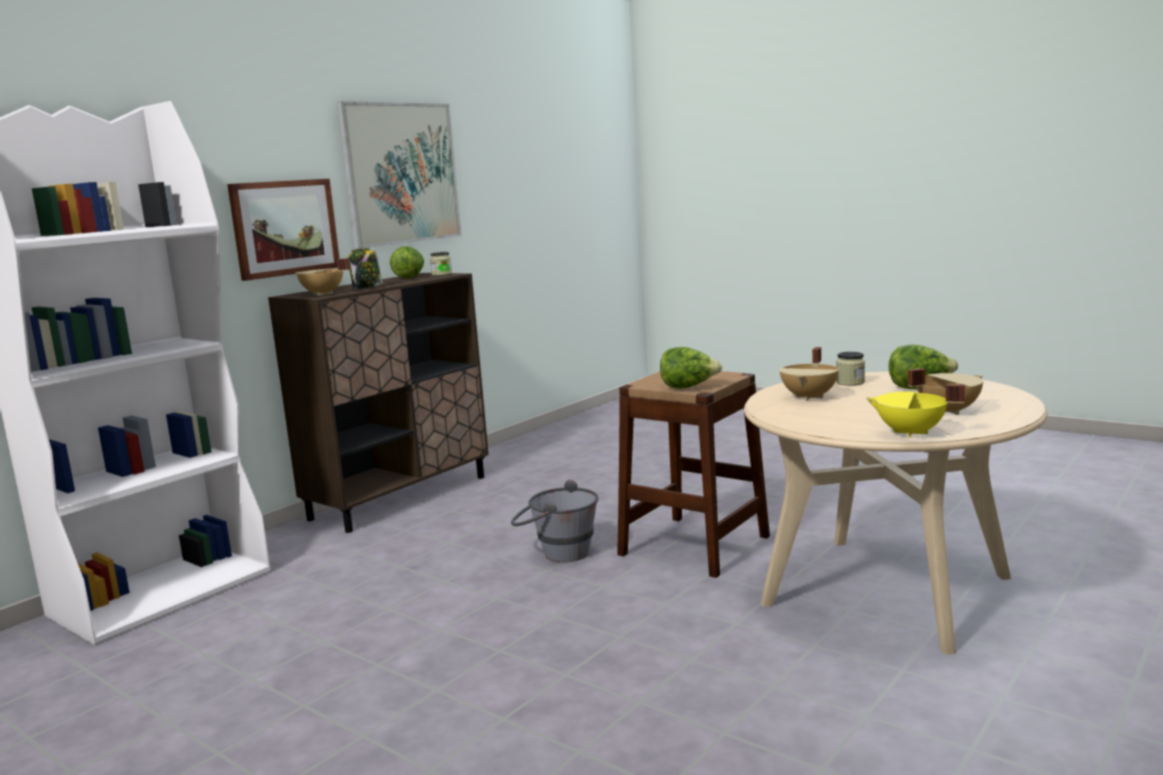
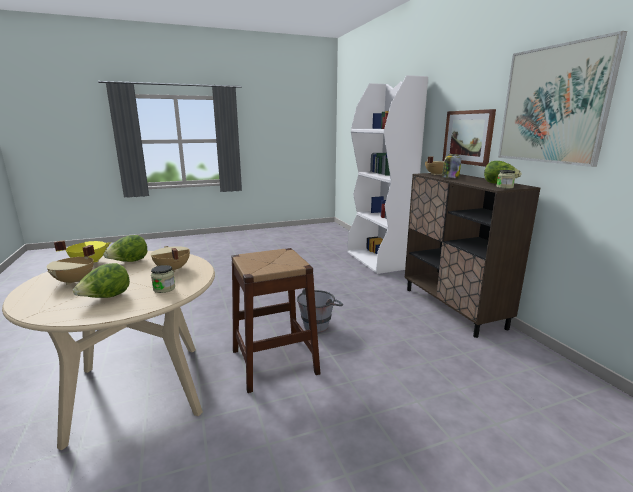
camera: 120 degrees right, 5 degrees up
(689, 387) = (253, 256): lettuce -> lettuce (129, 262)

